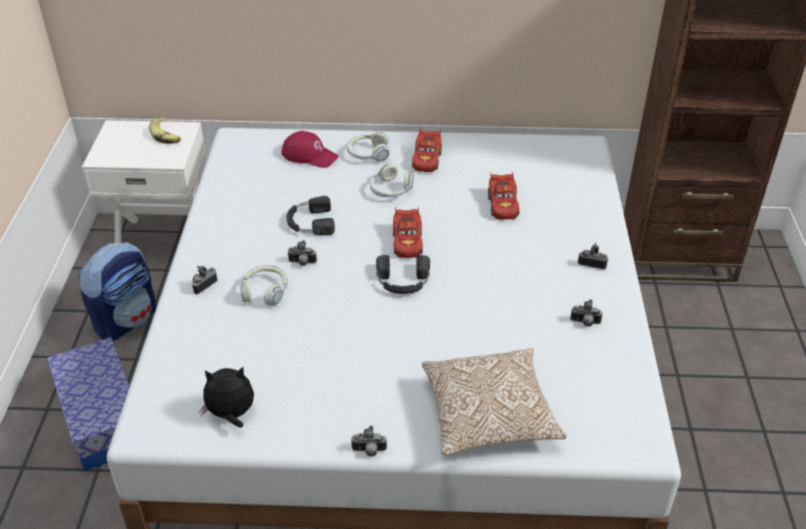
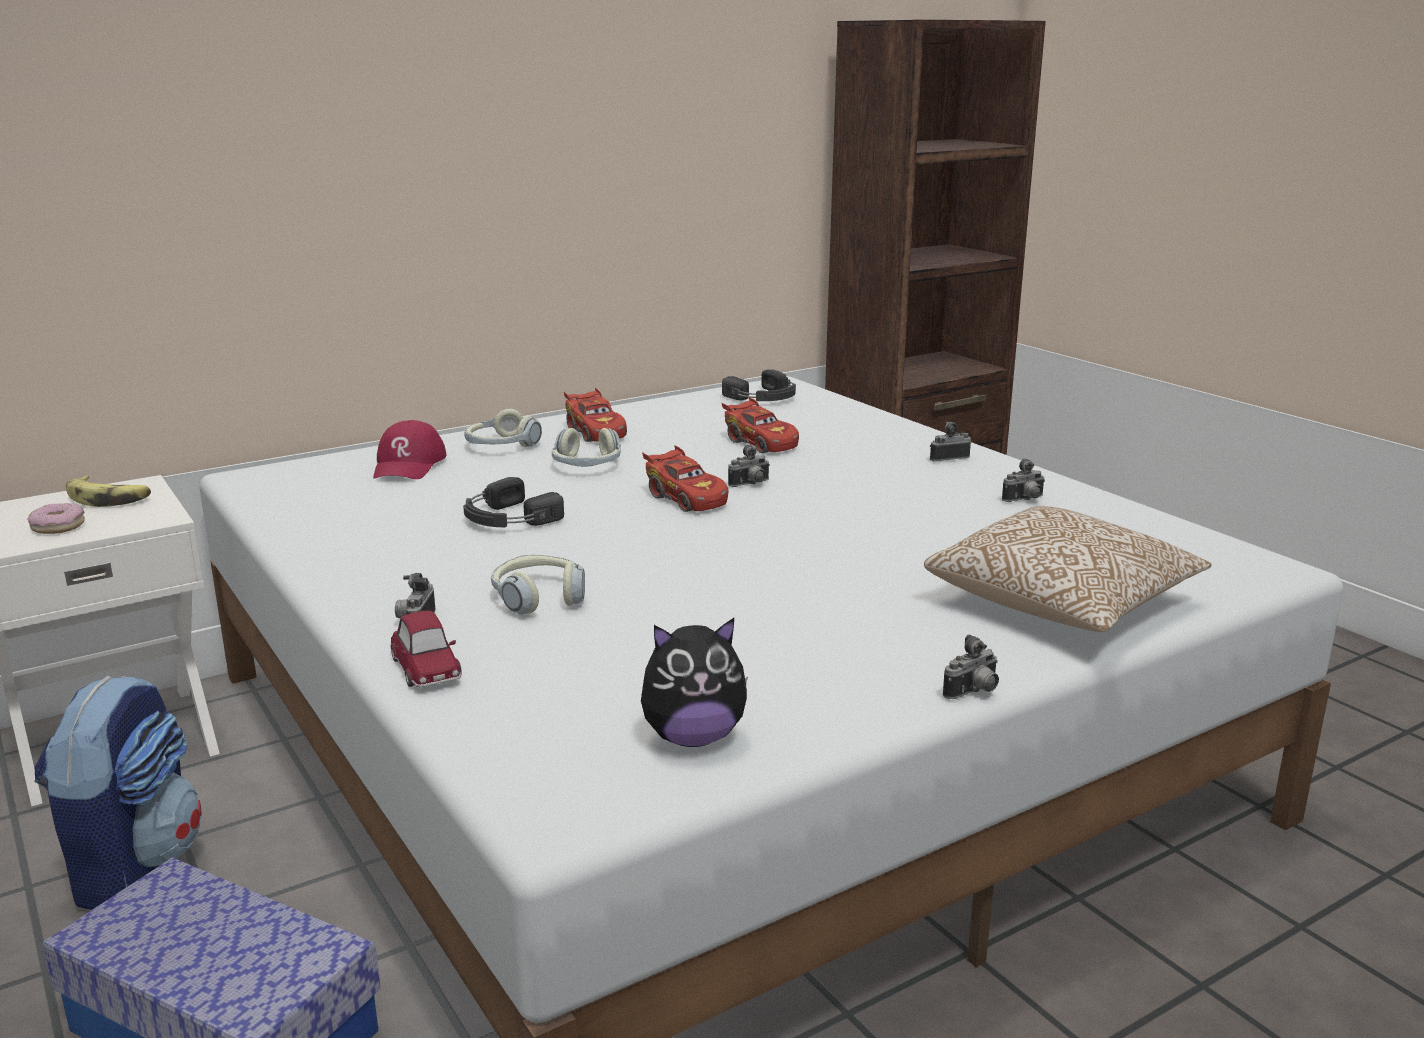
camera: 35 degrees left, 20 degrees down
(132, 151) = (58, 526): none -> donut
(180, 319) = (426, 668): none -> toy car
(231, 414) = (693, 737): plush toy -> plush toy turned 150 degrees counterclockwise
(302, 263) = (556, 555): camera -> camera (751, 484)
(310, 155) = (409, 465): red cap -> red cap turned 105 degrees clockwise
(403, 281) = (738, 531): black headphones -> black headphones (764, 397)

